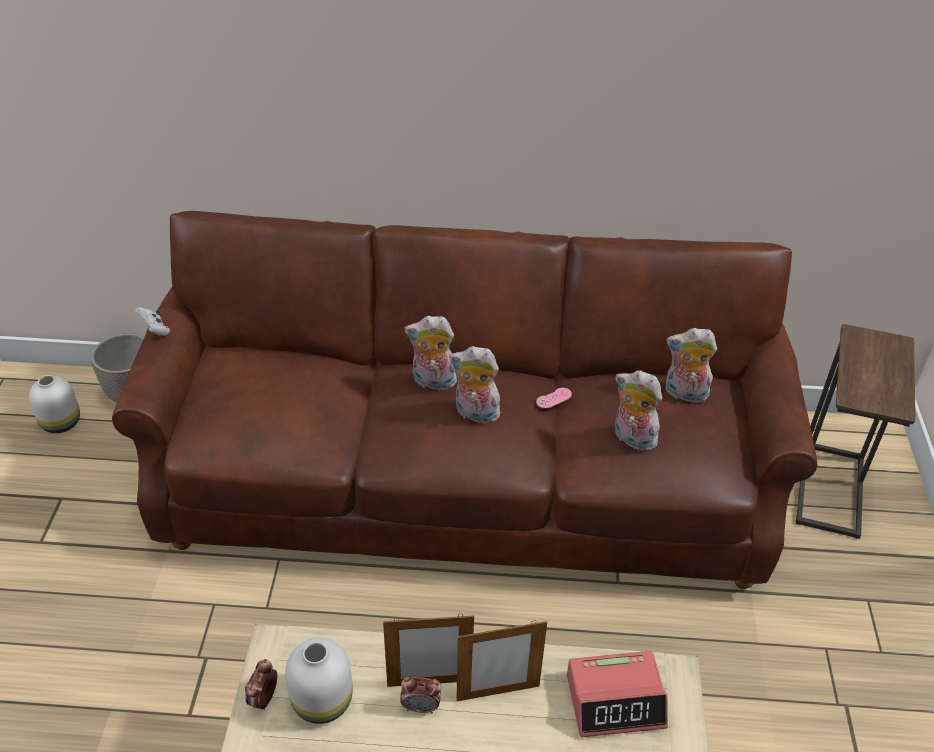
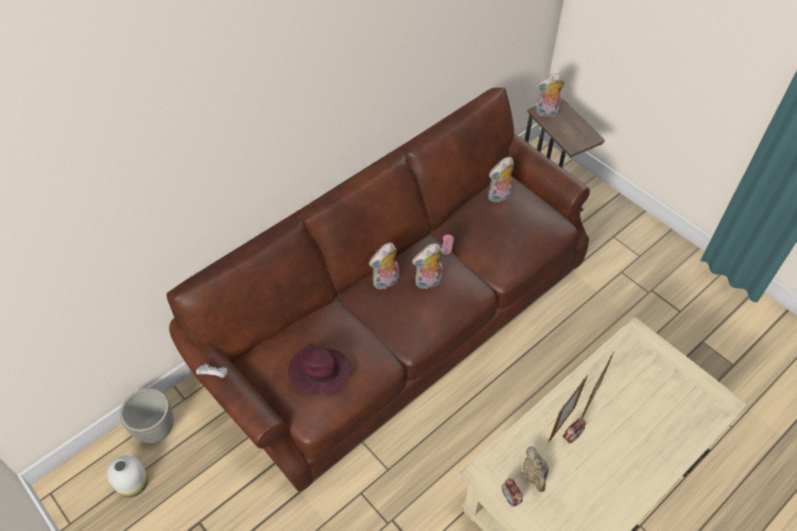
camera: 45 degrees left, 10 degrees up
(251, 407) = (319, 372): none -> purple hat
(322, 702) = (534, 475): white vase -> beige teapot
(616, 700) = (631, 362): alarm clock -> none
(631, 439) = (506, 238): plush toy -> plush toy (547, 113)

